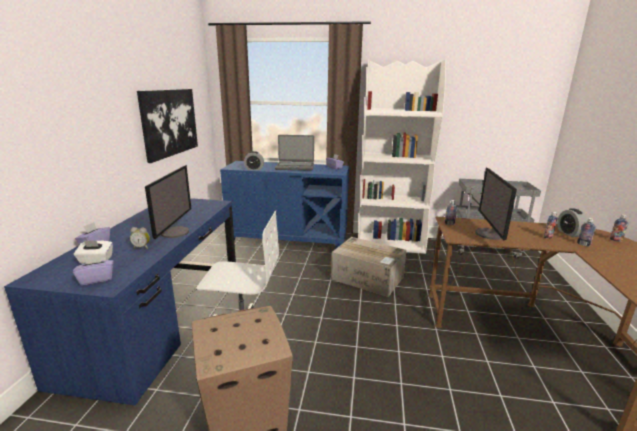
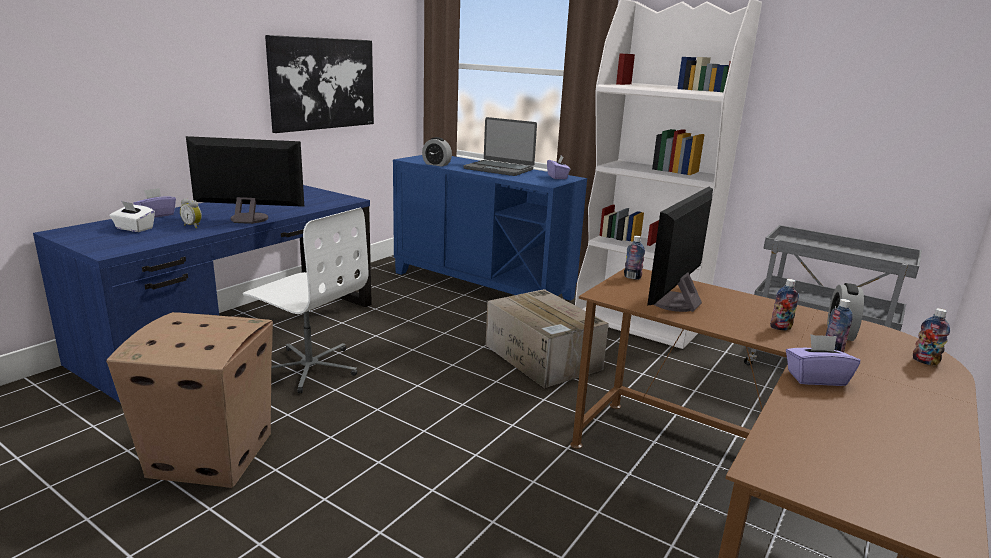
camera: 25 degrees right, 0 degrees up
(97, 279) = (109, 243): purple tissue box -> purple tissue box (816, 378)
(174, 232) = (248, 219): monitor -> monitor turned 120 degrees counterclockwise

